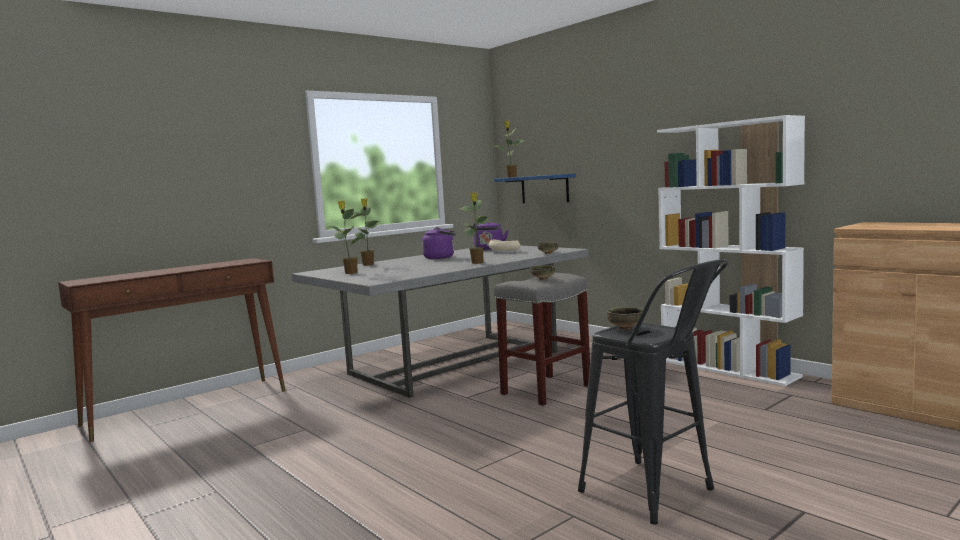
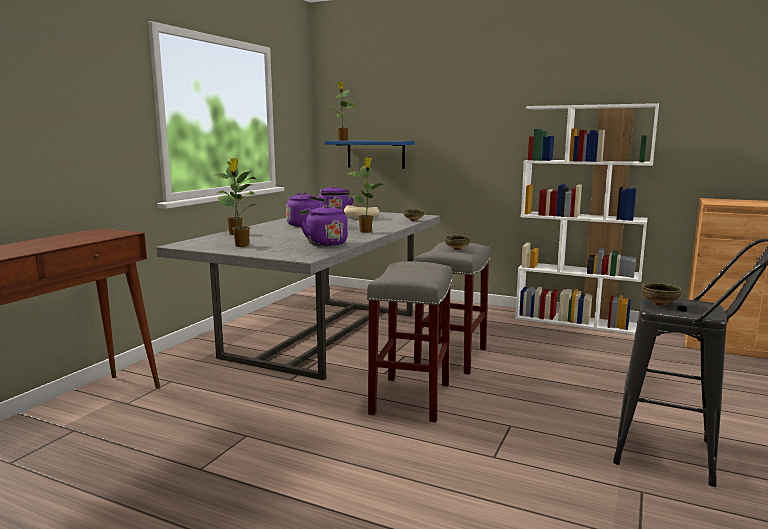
camera: 25 degrees left, 5 degrees up
(417, 272) = (324, 243): none -> purple kettle
(463, 419) = (411, 399): none -> grey stool

